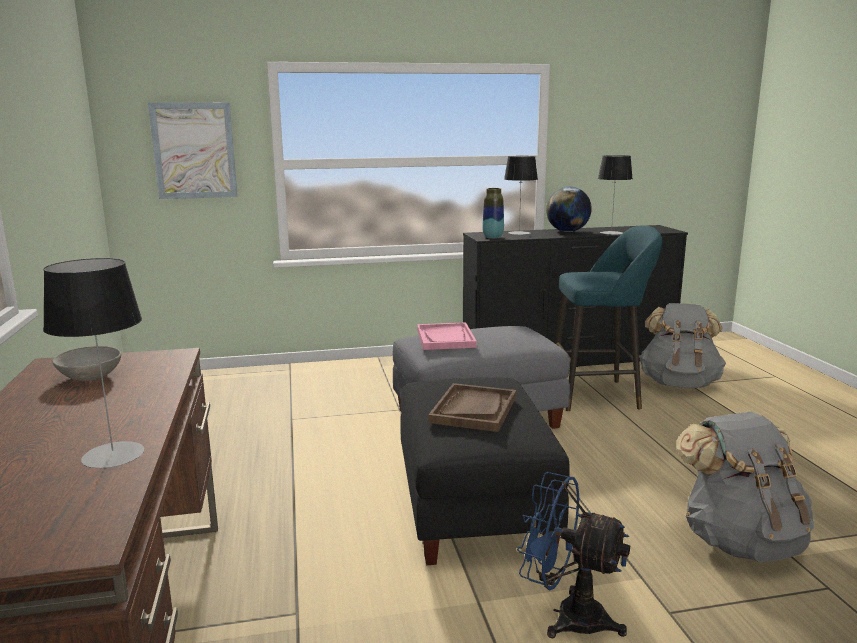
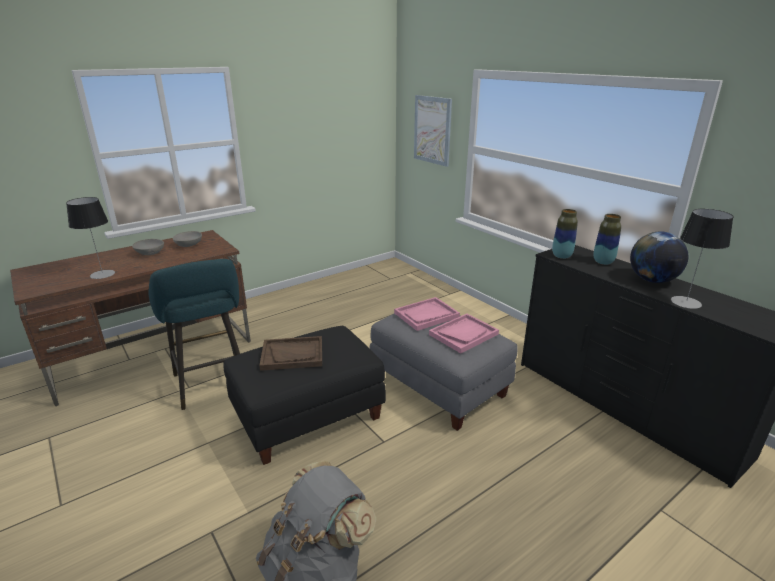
camera: 65 degrees right, 10 degrees up
(66, 409) = (150, 253): none -> grey bowl
(503, 333) = (463, 334): none -> pink tray
(519, 233) = (603, 262): table lamp -> vase
(567, 615) = (200, 482): blue fan -> none
(599, 395) = (551, 443): turquoise stool -> turquoise stool (212, 385)
(679, 384) = (650, 500): grey backpack -> none

